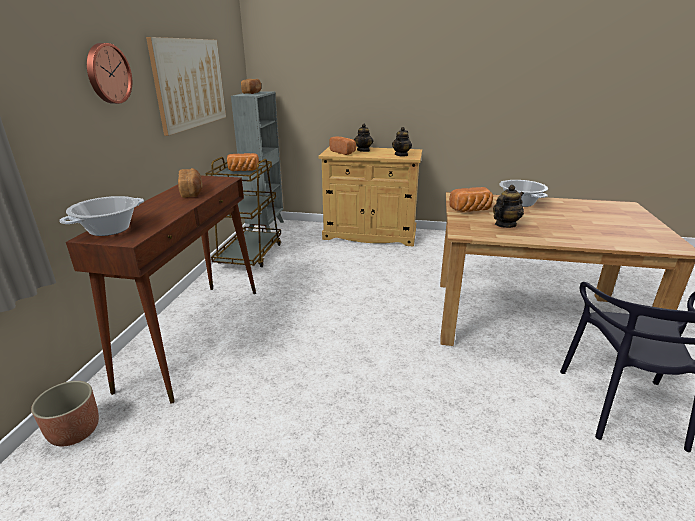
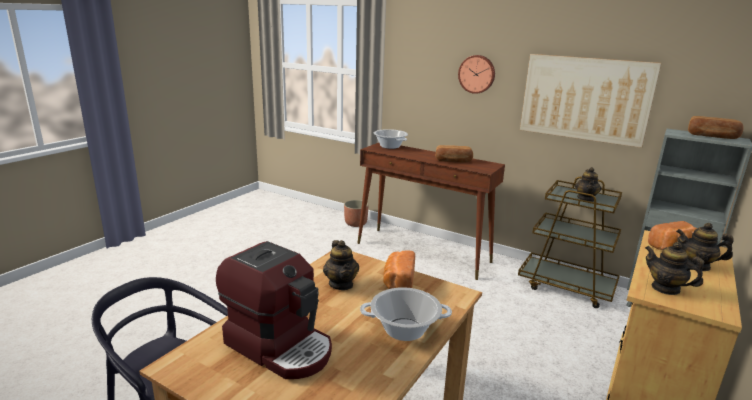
camera: 110 degrees right, 5 degrees down
(243, 171) = (586, 198): bread -> teapot
(598, 226) = (280, 346): none -> coffee machine

